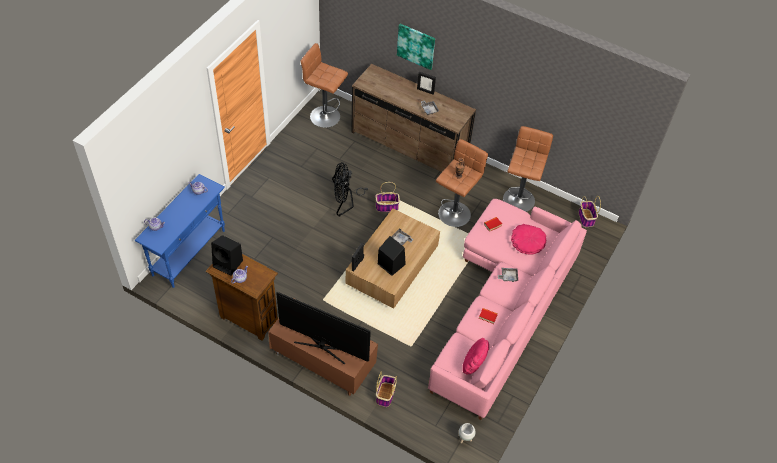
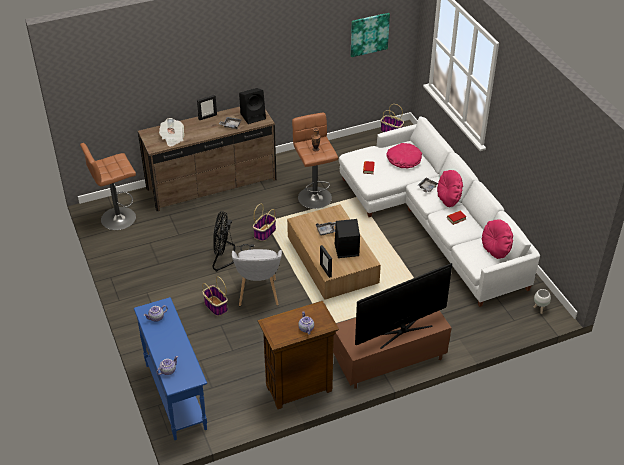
camera: 50 degrees left, 10 degrees down
(228, 264) = (280, 328): black speaker -> black speaker (253, 116)
(321, 241) = (258, 294): none -> grey armchair
(345, 198) = (227, 253): black fan -> black fan turned 60 degrees clockwise
(381, 86) = (172, 138): none -> newspaper
(385, 394) = (459, 335): basket -> basket (215, 306)
(416, 46) = (183, 76): picture -> picture (369, 34)
(503, 306) = (433, 220): pink sofa -> white sofa
(507, 299) = (448, 200): none -> pink pillow
(519, 199) = (338, 155): brown stool -> none

